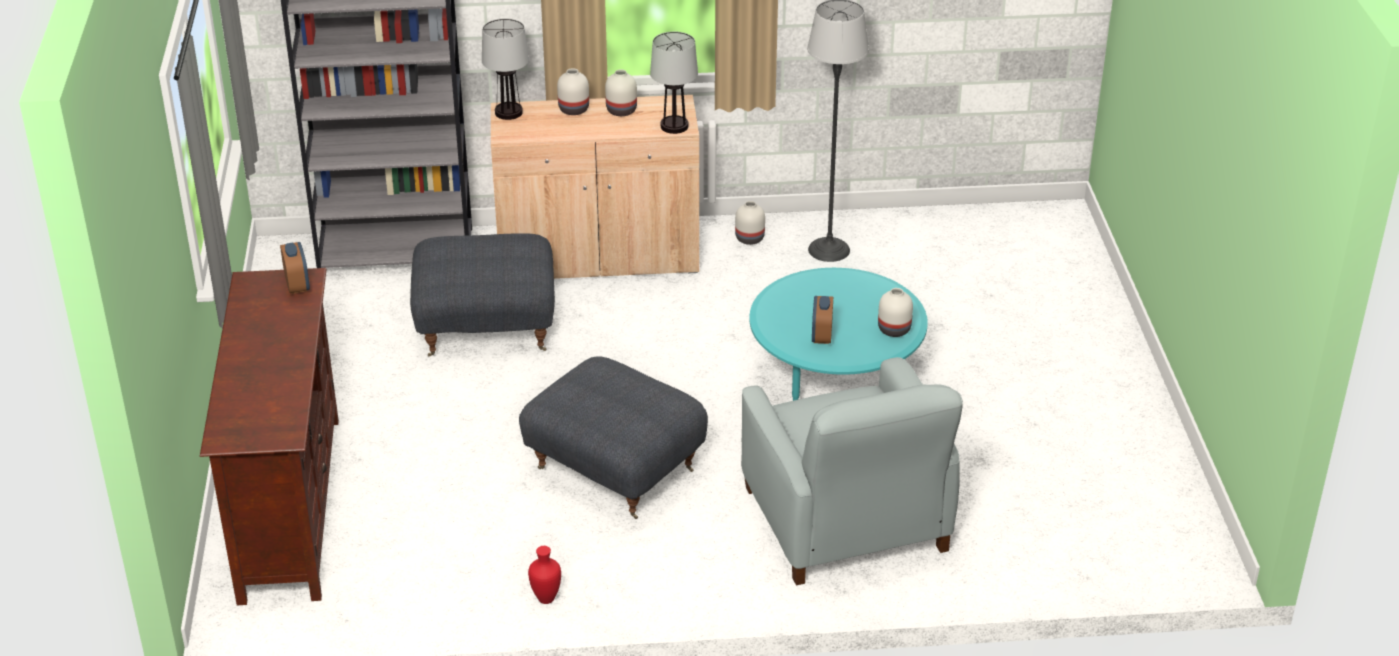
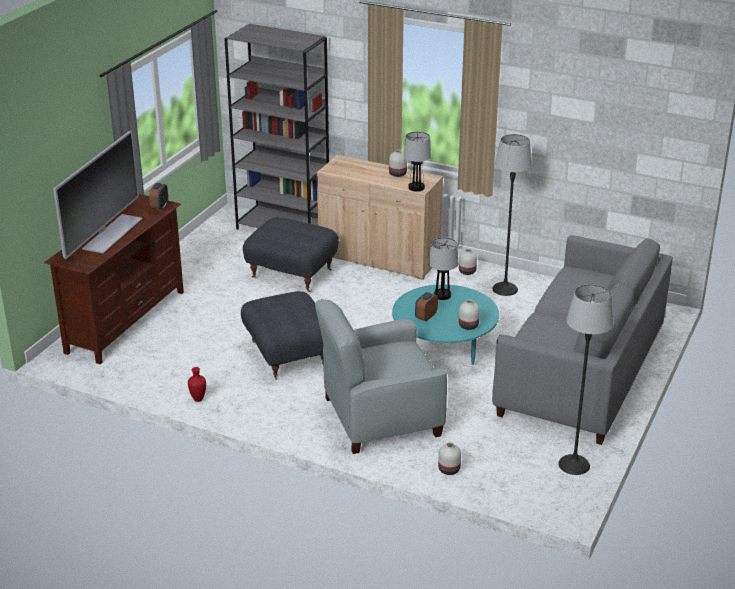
camera: 30 degrees right, 5 degrees down
(264, 362) = (111, 233): none -> television
(508, 113) = (340, 161): table lamp -> table lamp (442, 295)
(573, 109) = (374, 167): white vase -> white vase (448, 469)
(846, 521) = (379, 417): grey armchair -> grey armchair turned 60 degrees clockwise
(1050, 348) = (581, 373): none -> grey sofa
(1167, 492) = (574, 465): none -> floor lamp

